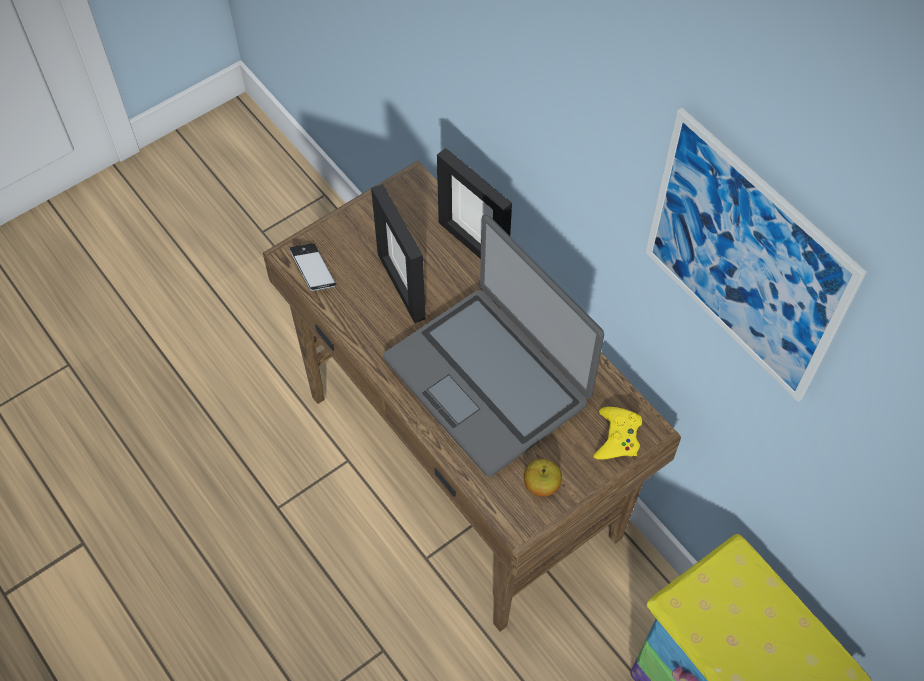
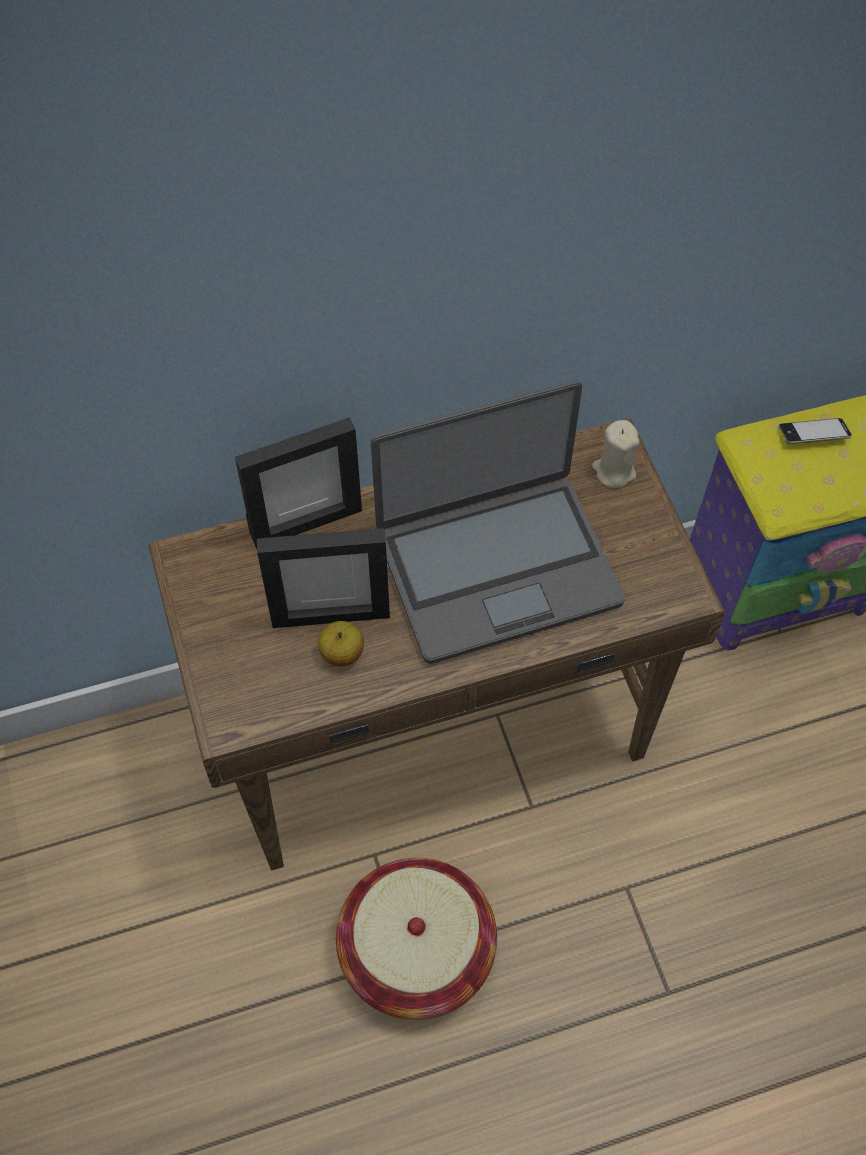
camera: 70 degrees left, 0 degrees up
(284, 513) = (416, 951): none -> basket
(313, 270) = (261, 707): phone -> phone (813, 434)
(541, 485) = (647, 559): apple -> apple (342, 653)
(617, 437) = (614, 471): yellow game controller -> beige candle
(745, 259) = (667, 158): picture -> none

